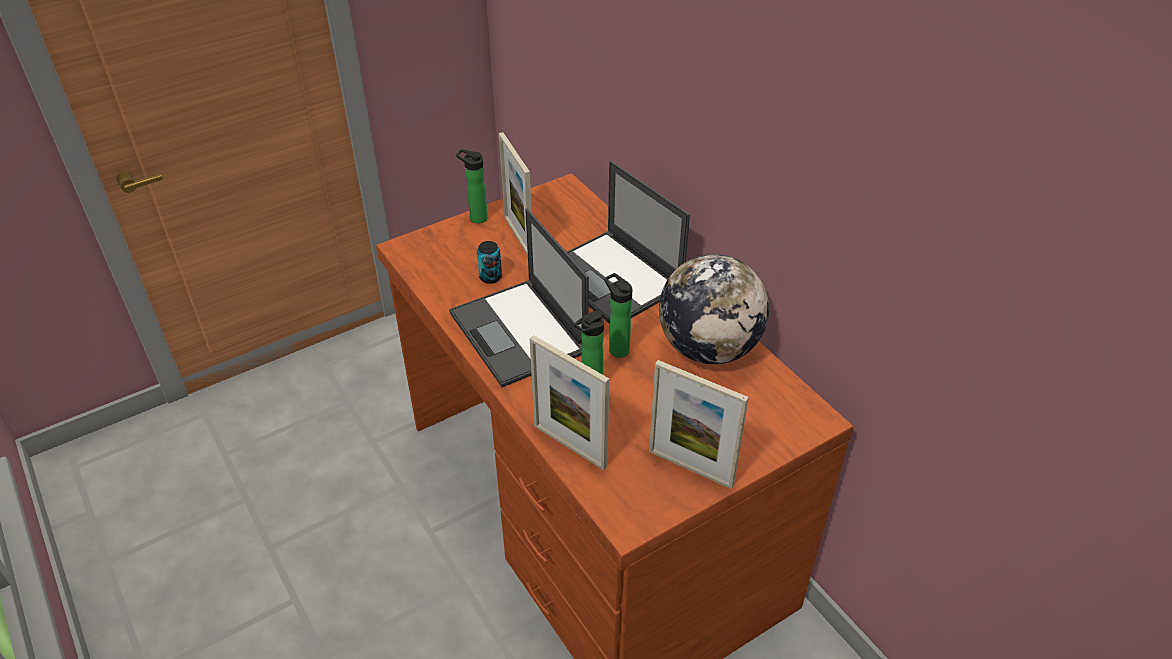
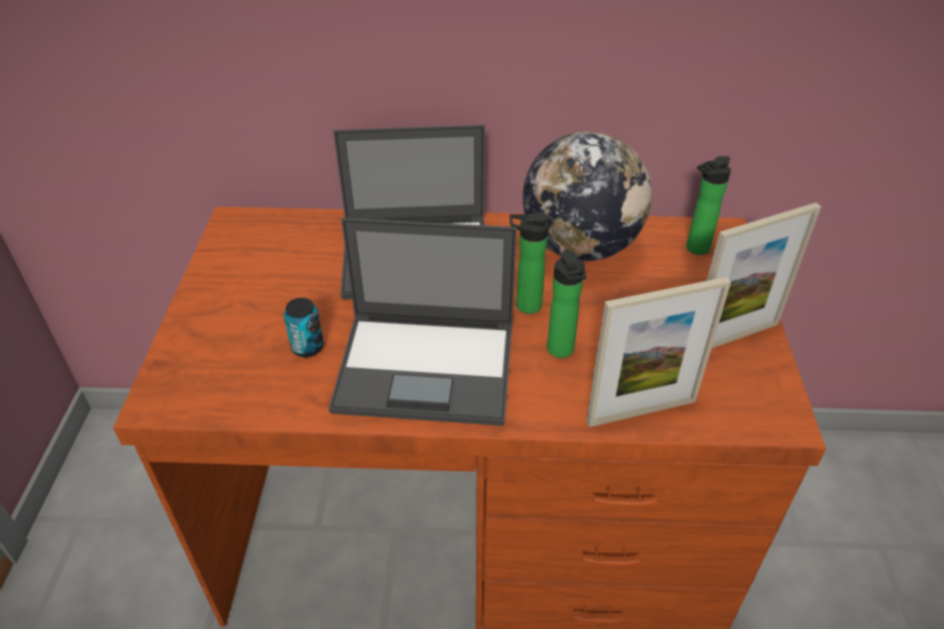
camera: 55 degrees left, 0 degrees up
(476, 217) = (188, 310): bottle -> bottle (695, 249)
(518, 236) = (266, 292): picture frame -> none

